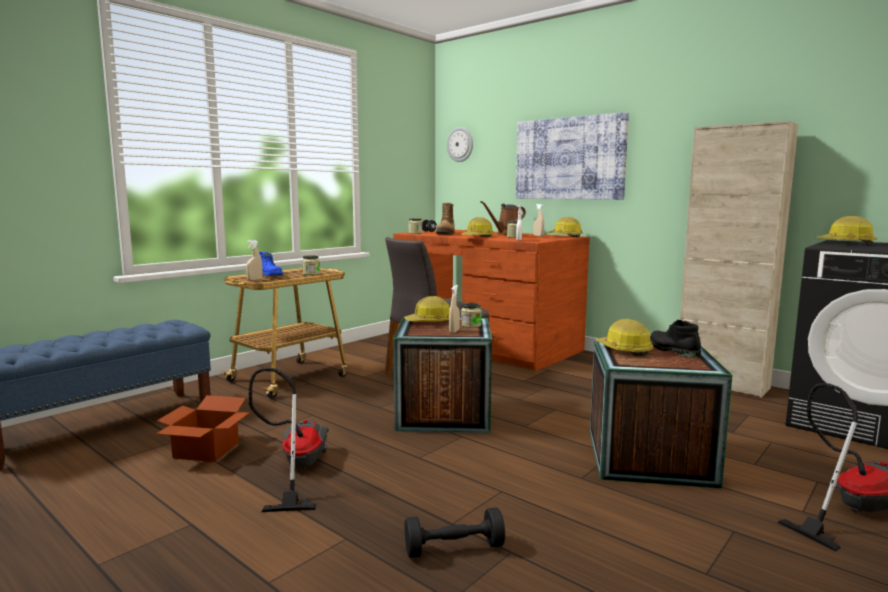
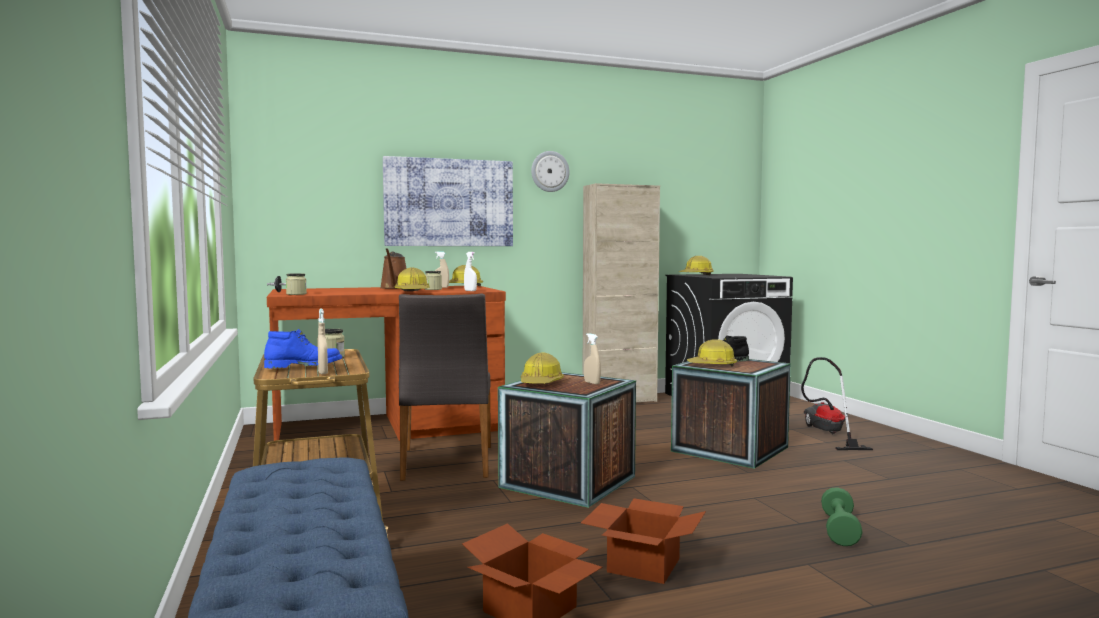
camera: 60 degrees left, 5 degrees down
(296, 469) = (642, 564): vacuum cleaner -> cardboard box
(446, 234) = (341, 292): boot -> none
(454, 549) = (839, 530): black dumbbell -> green dumbbell
(460, 144) = (283, 174): wall clock -> wall clock (550, 171)
(471, 325) = (576, 377): jar -> none

